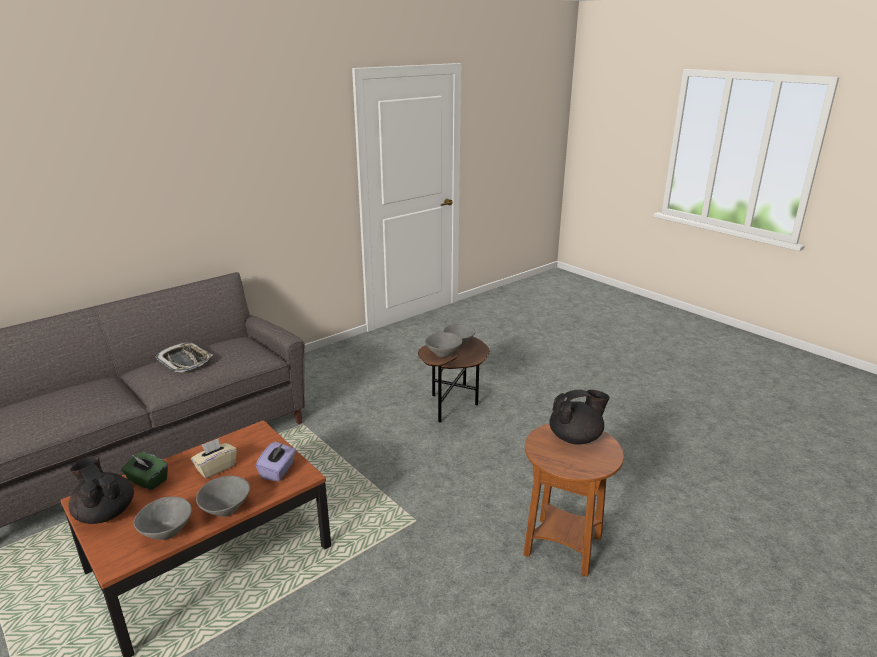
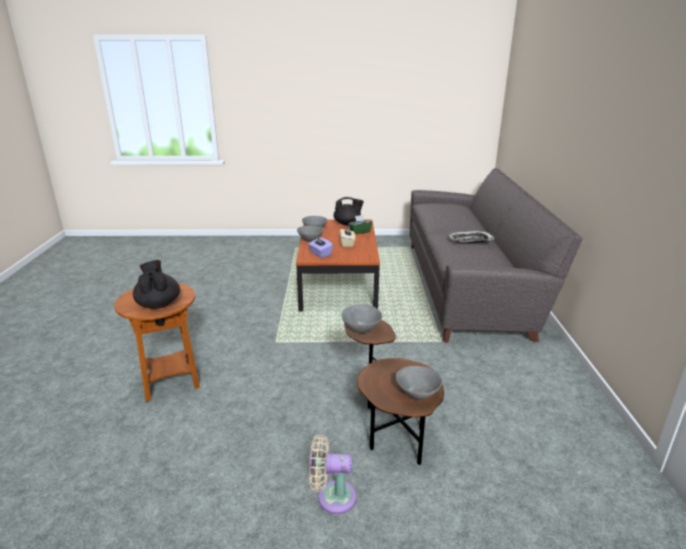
camera: 130 degrees right, 0 degrees up
(529, 401) = (332, 496): none -> beige fan
(576, 438) = (158, 304): black teapot -> black teapot turned 135 degrees clockwise

